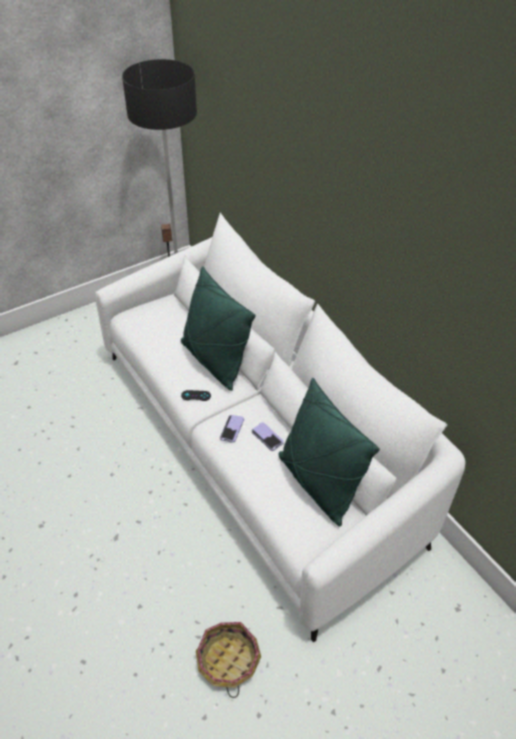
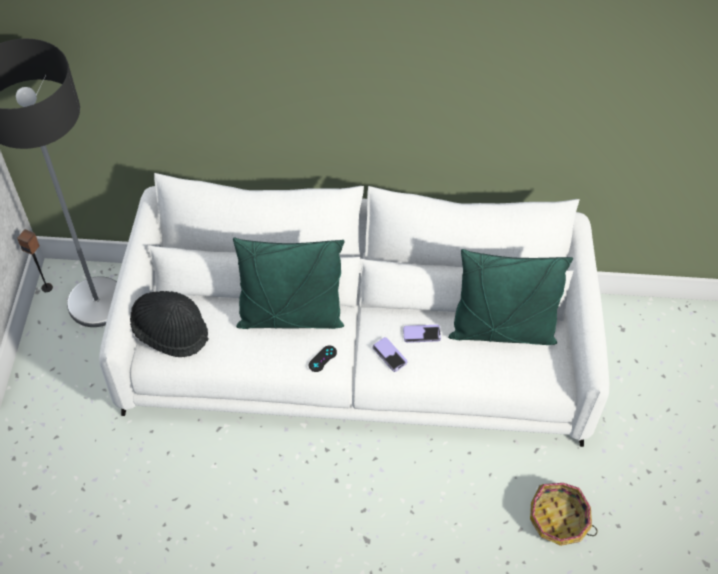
camera: 55 degrees left, 10 degrees up
(150, 315) = (171, 332): none -> black hat

